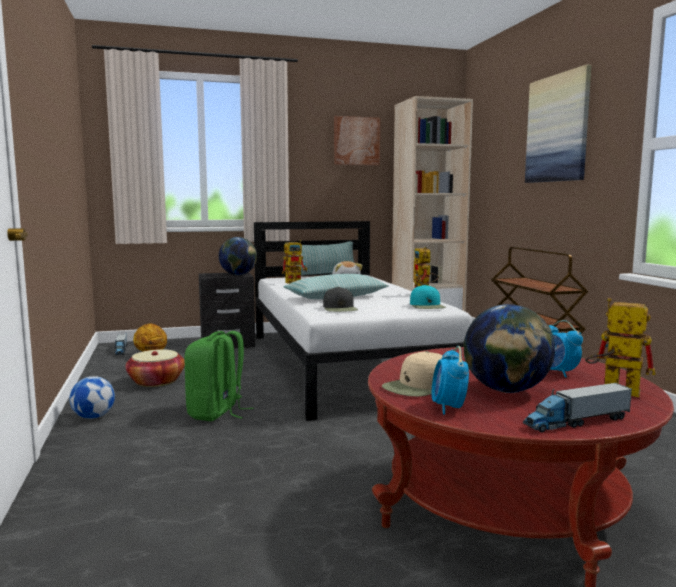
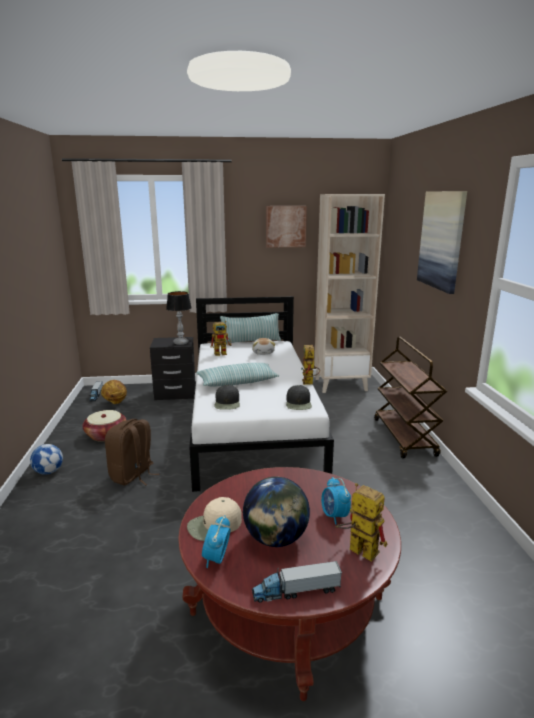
camera: 10 degrees right, 10 degrees up
(217, 413) = (133, 476): green backpack -> brown backpack
(238, 275) = (181, 343): globe -> table lamp
(427, 306) = (298, 403): turquoise cap -> black cap

